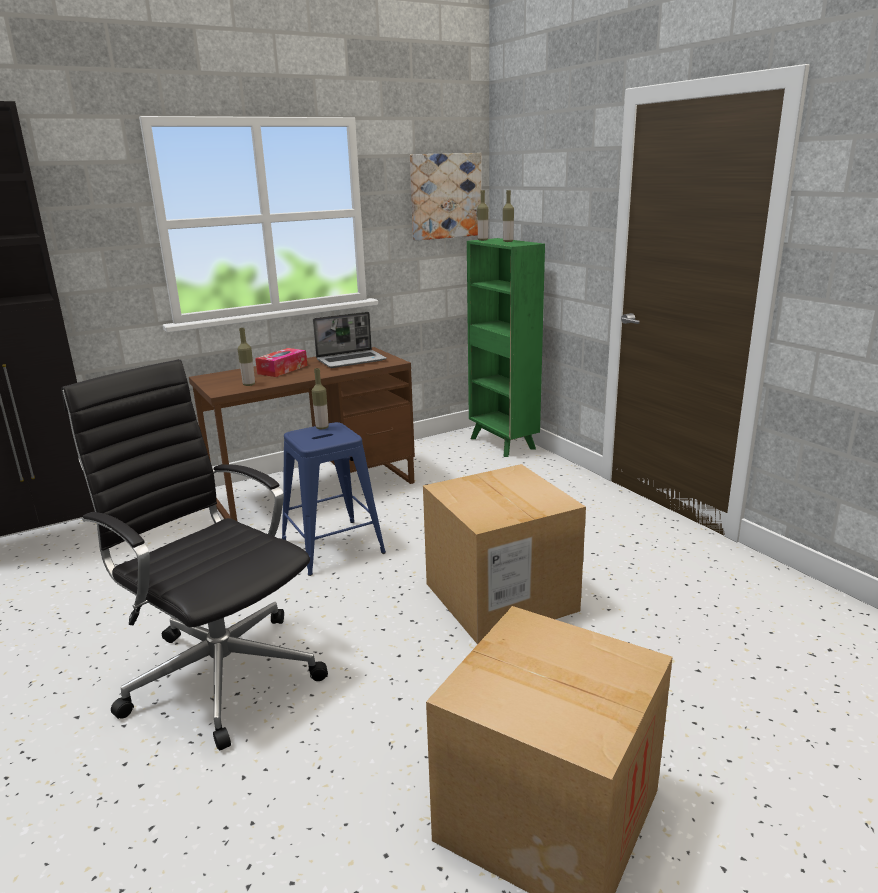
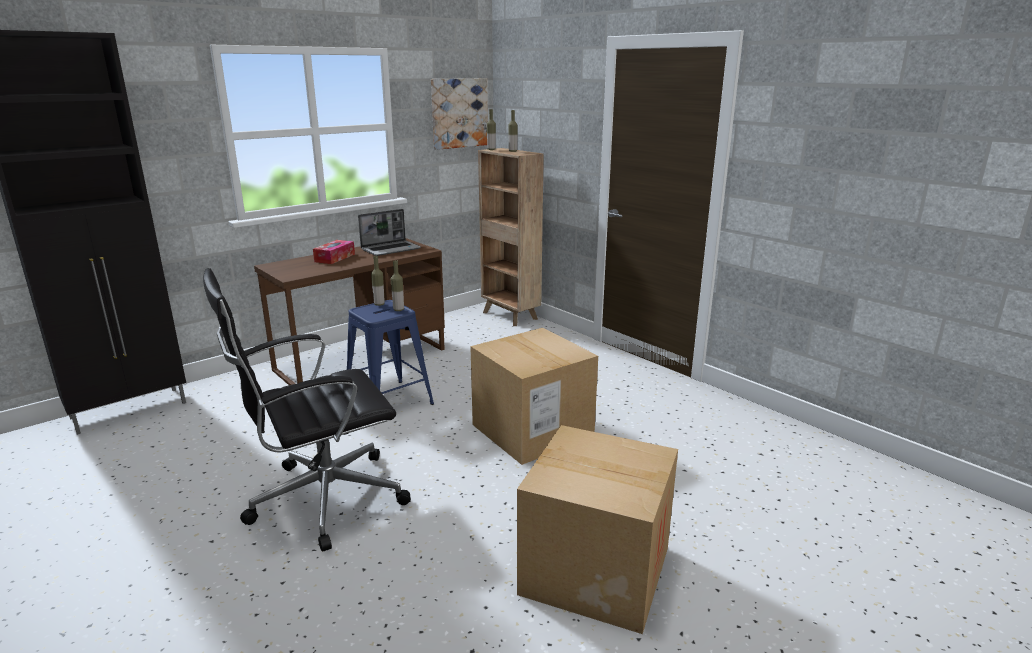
camera: 10 degrees left, 0 degrees up
(220, 672) = (322, 499): black office chair -> black office chair turned 60 degrees counterclockwise
(249, 384) = (311, 271): bottle -> bottle (398, 310)
(503, 444) = (510, 316): green bookcase -> brown bookcase

